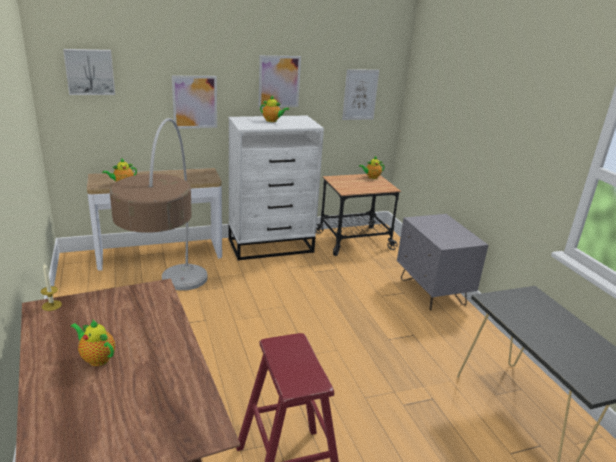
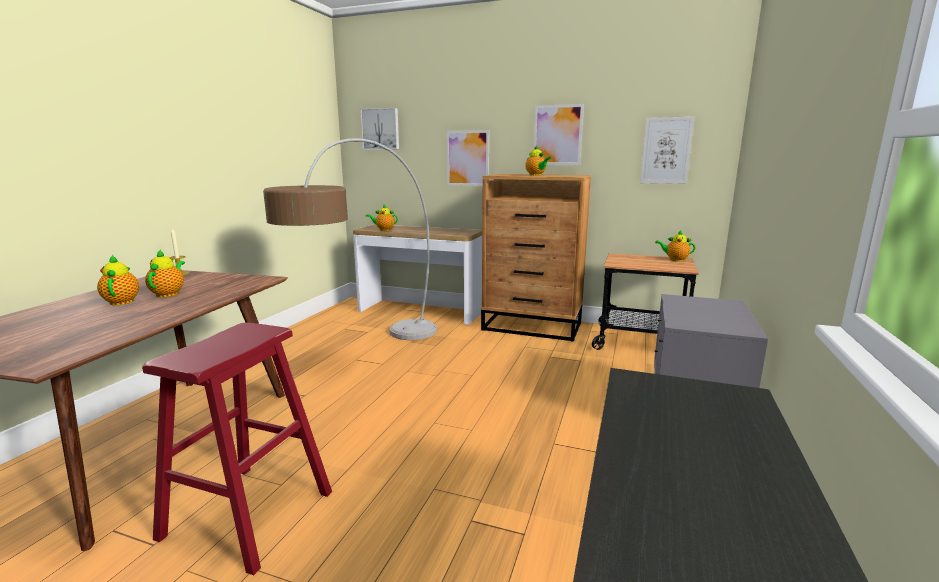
camera: 40 degrees right, 10 degrees down
(116, 334) = (169, 294): none -> teapot
(271, 245) = (533, 326): white dresser -> brown dresser

